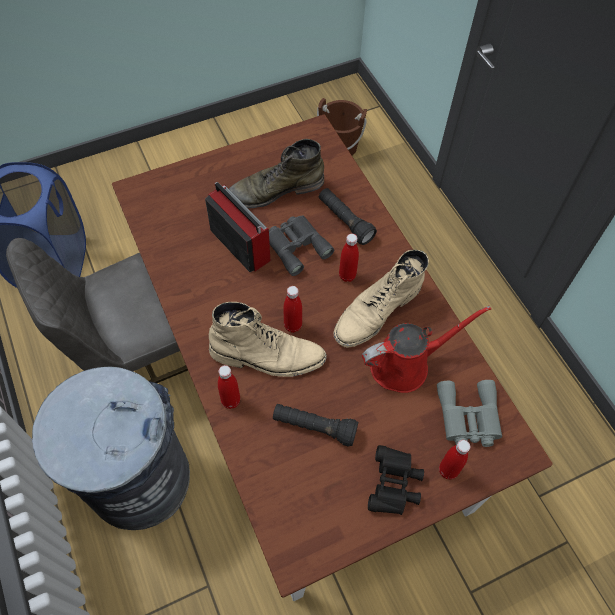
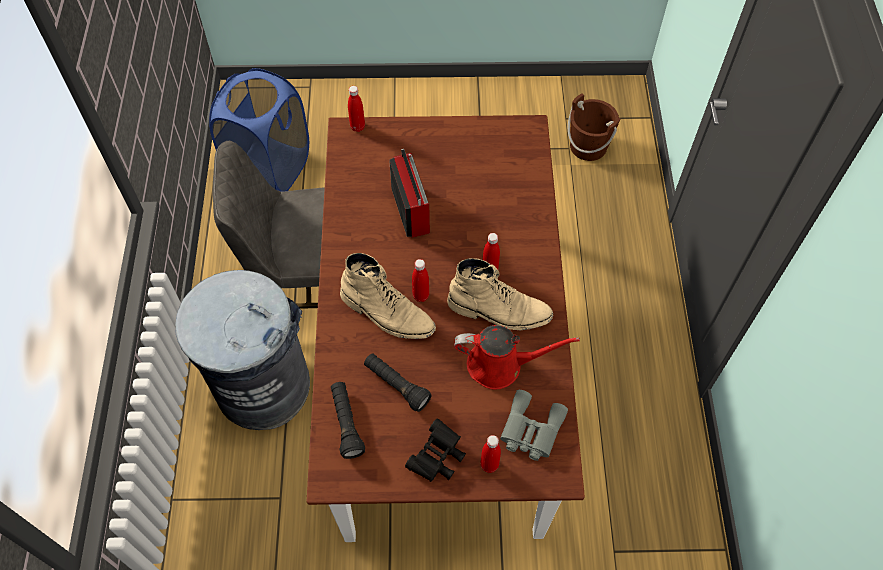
camera: 25 degrees right, 0 degrees up
(231, 401) = (339, 338): red bottle -> red bottle (357, 127)
(275, 190) = (464, 172): green boot -> none
(296, 246) = (458, 228): grey binoculars -> none
(345, 221) = (513, 221): black flashlight -> black flashlight (346, 423)
(376, 311) = (499, 310): beige boot -> beige boot turned 150 degrees counterclockwise

